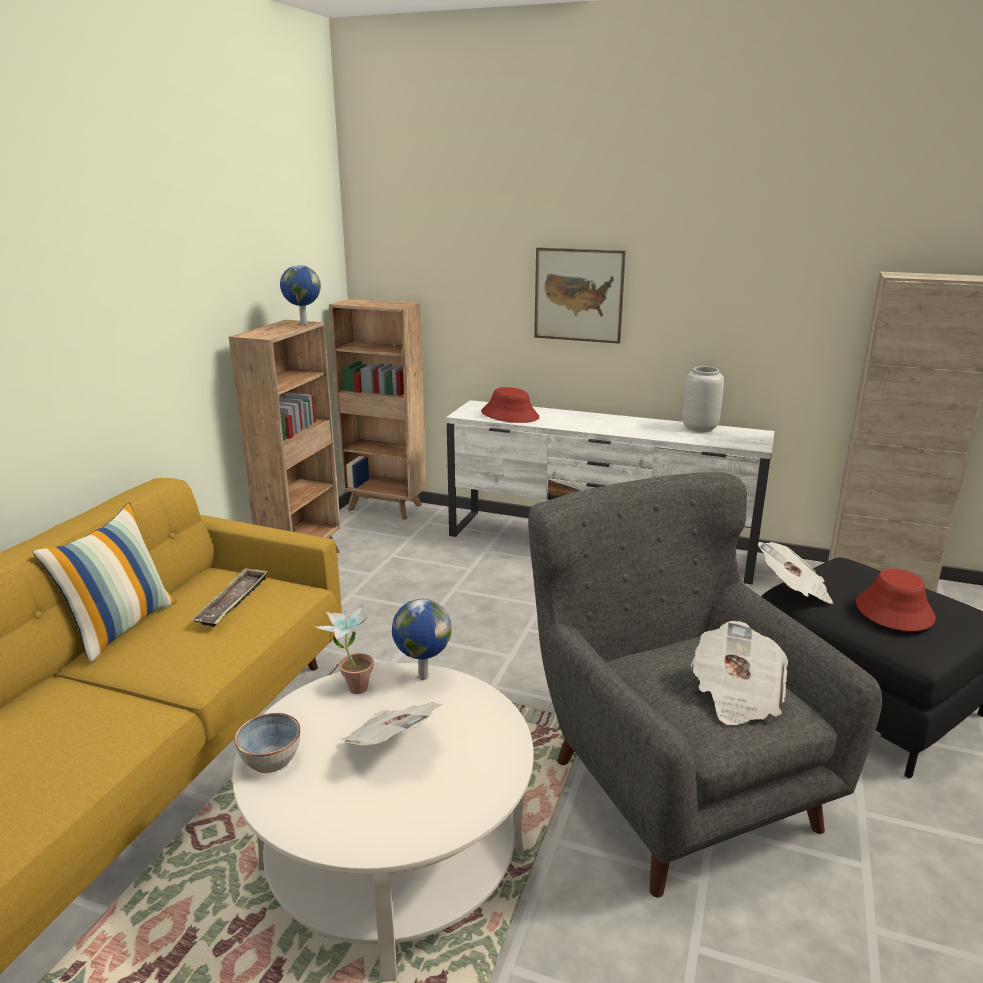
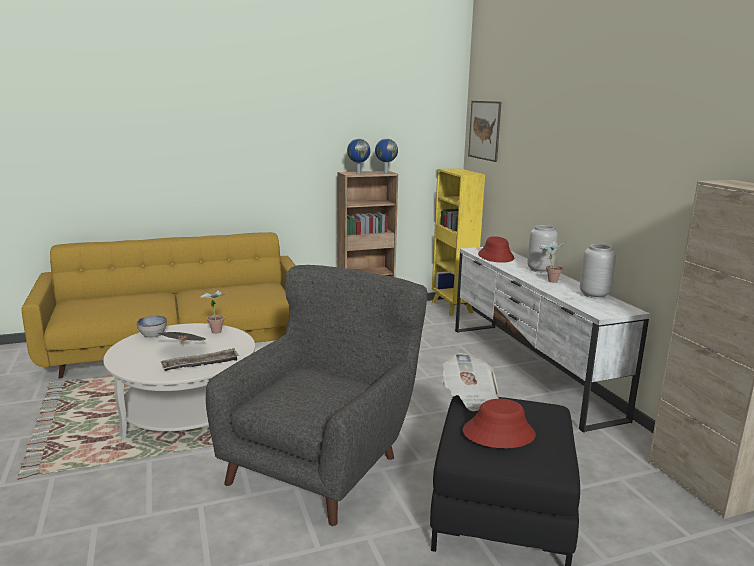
camera: 50 degrees right, 5 degrees down
(121, 626) = (210, 286): pillow -> none
(233, 602) = (249, 292): tray -> tray (200, 364)
(386, 508) = (452, 308): brown bookcase -> yellow bookcase
(422, 676) = (240, 339): globe -> globe (358, 173)
(578, 295) = (554, 179): picture -> picture (484, 130)
(589, 417) = (539, 270): none -> grey vase
(631, 427) = (549, 281): none -> potted plant
(736, 695) = (301, 399): newspaper -> none

